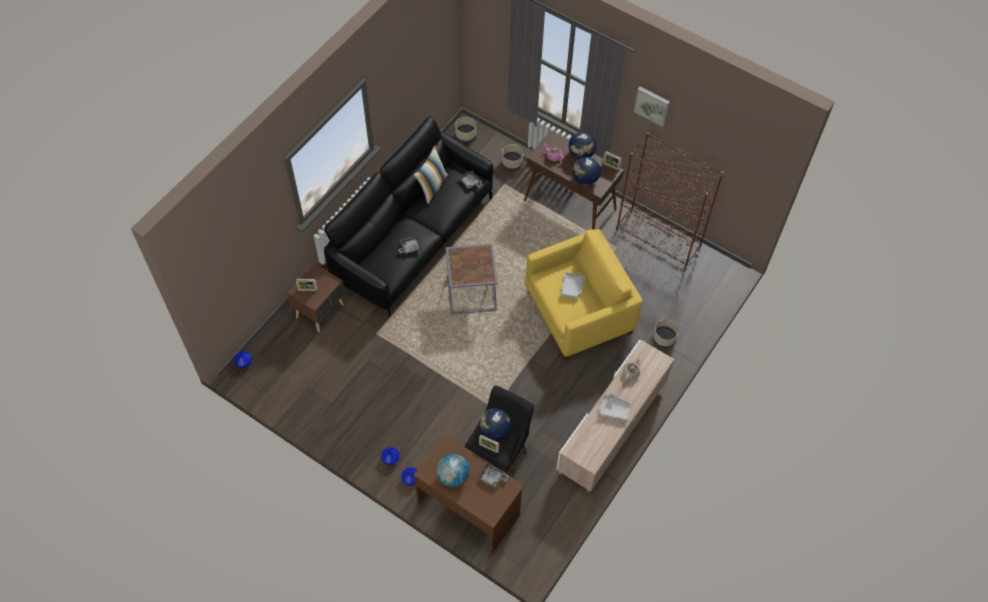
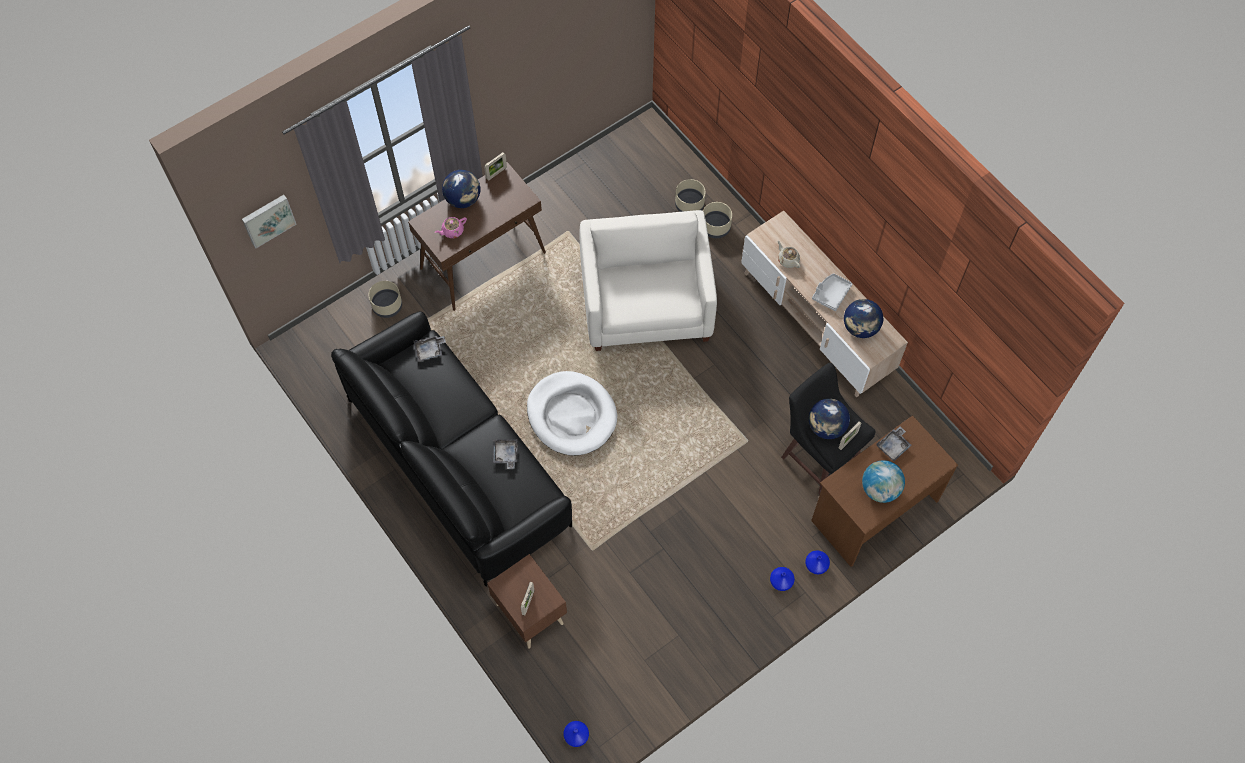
camera: 70 degrees left, 5 degrees up
(432, 186) = (416, 399): pillow -> none
(466, 136) = (315, 347): beige planter -> beige planter (689, 204)
(472, 292) = (571, 415): grey side table -> white dog bed
(572, 287) = (644, 283): grey tray -> none
(578, 312) = (646, 304): yellow armchair -> white armchair
(585, 179) = (504, 208): globe -> globe (860, 328)
(652, 105) = (497, 65): picture -> picture (268, 219)
(658, 238) = (573, 182): brown bookcase -> none

